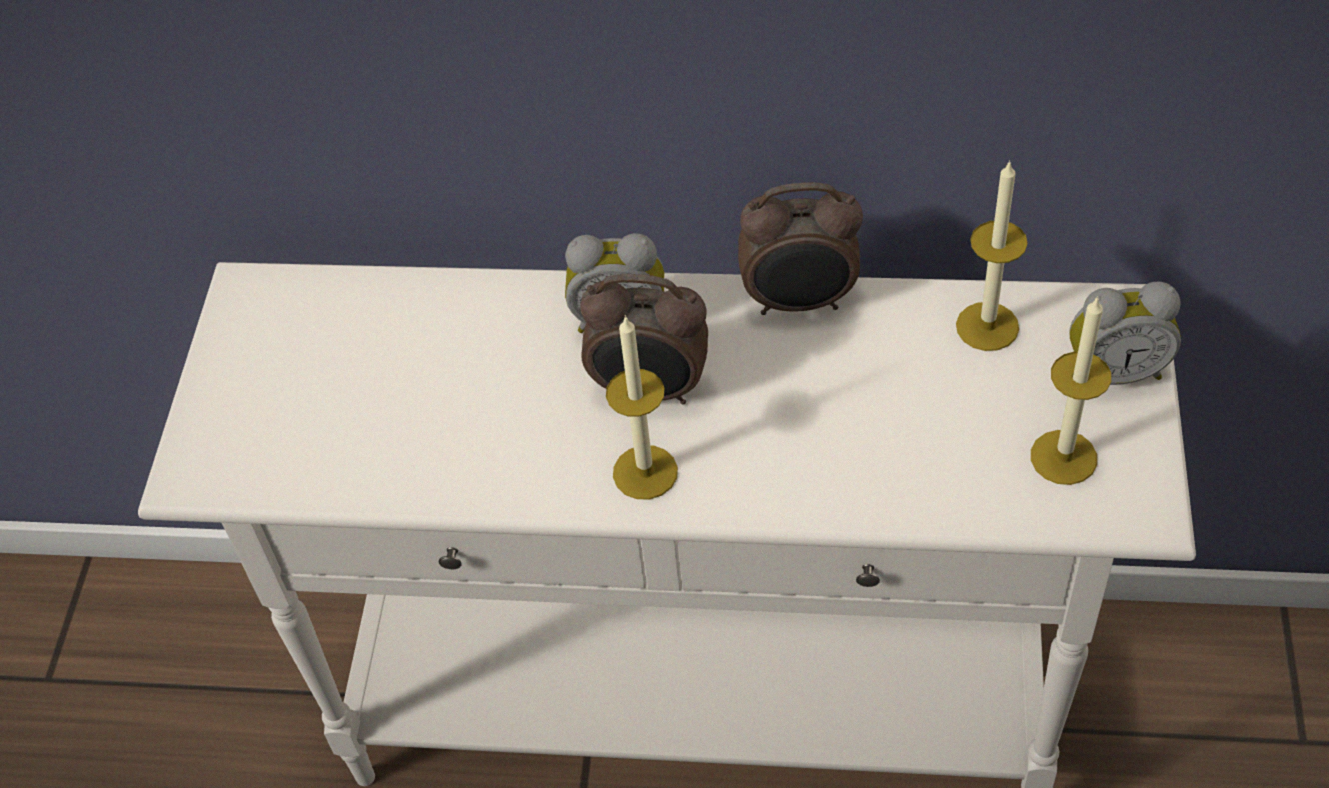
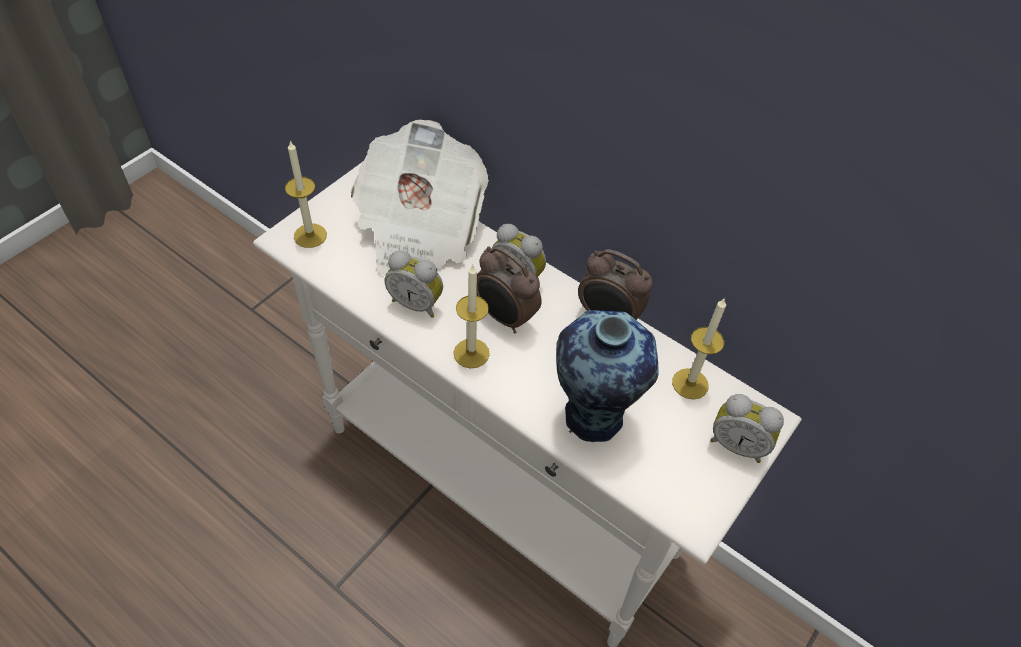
camera: 25 degrees right, 0 degrees up
(400, 332) = (418, 228): none -> newspaper
(498, 448) = (417, 303): none -> alarm clock
(894, 458) = (591, 419): none -> vase
(1063, 457) = (676, 470): candle -> candle (310, 235)

